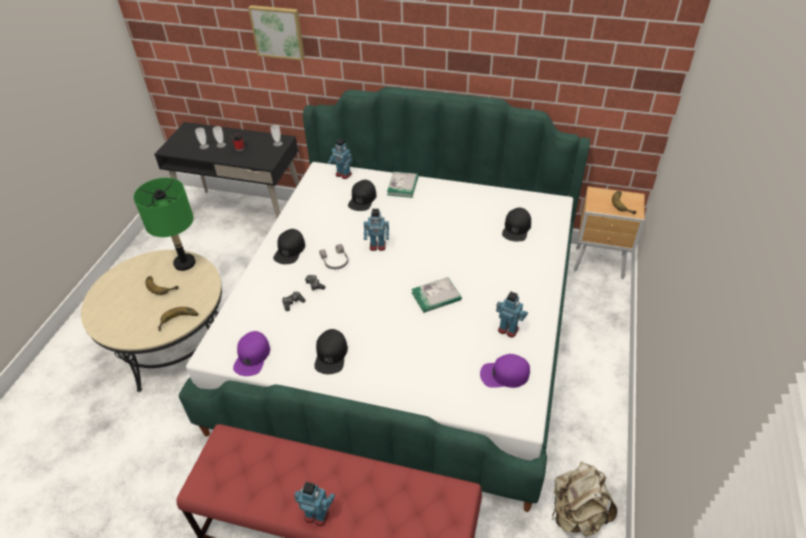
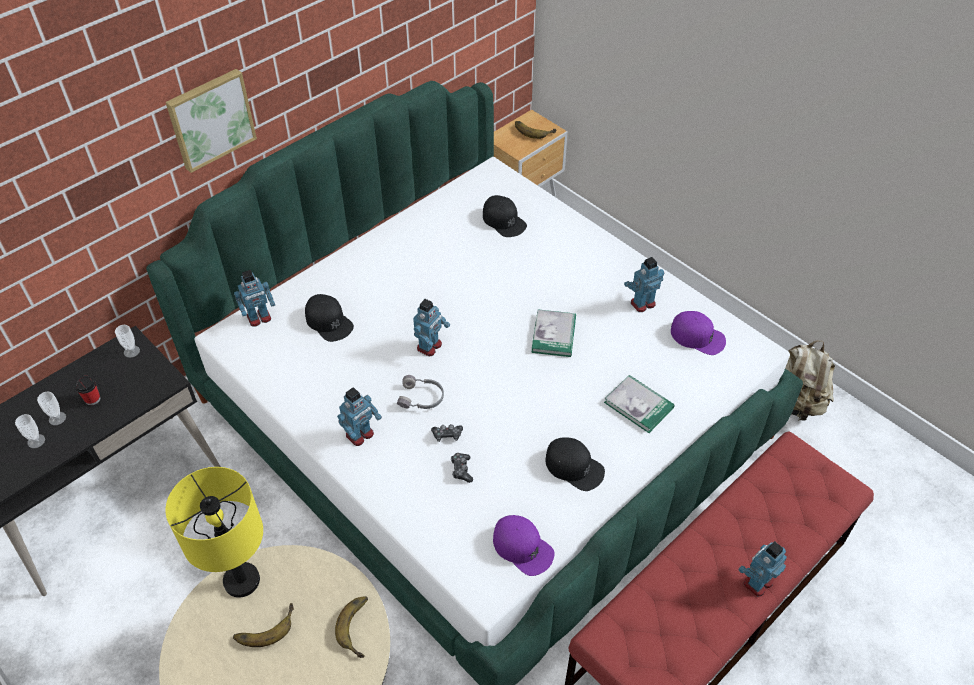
camera: 60 degrees left, 5 degrees up
(184, 263) = (242, 581): green table lamp -> yellow table lamp
(278, 31) = (66, 187): picture -> picture (210, 119)
(289, 250) = (360, 435): black cap -> toy robot
(403, 186) = (341, 274): book -> book (638, 405)
(504, 374) = (698, 336): purple cap -> purple cap turned 90 degrees counterclockwise

